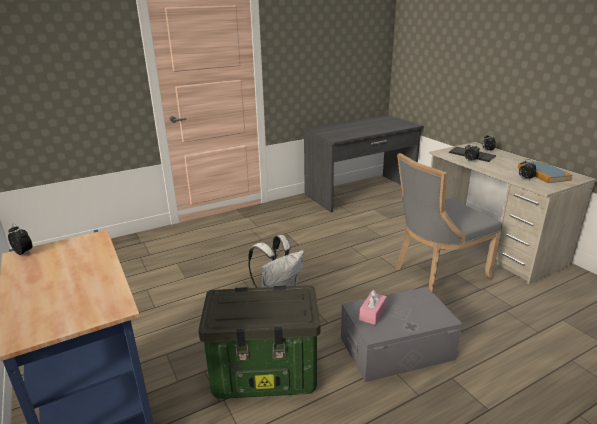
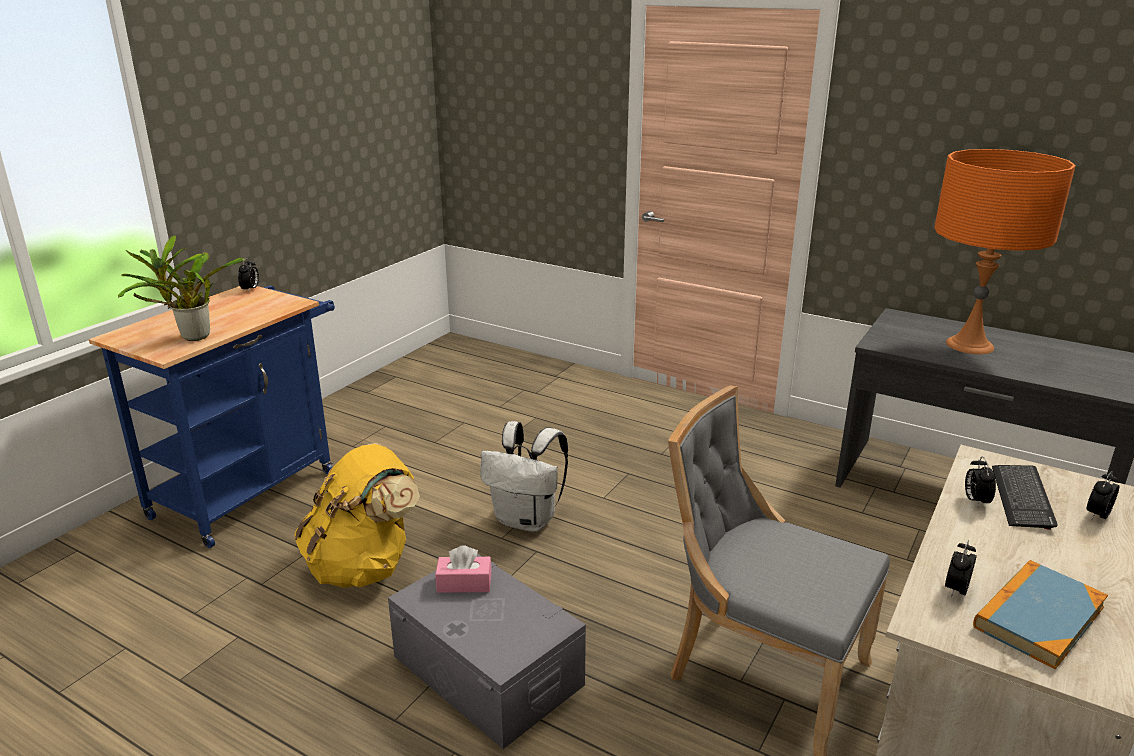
camera: 60 degrees right, 0 degrees up
(96, 292) = (191, 337): none -> potted plant
(266, 374) = (363, 566): storage box -> yellow backpack
(354, 129) = (970, 345): none -> orange table lamp

